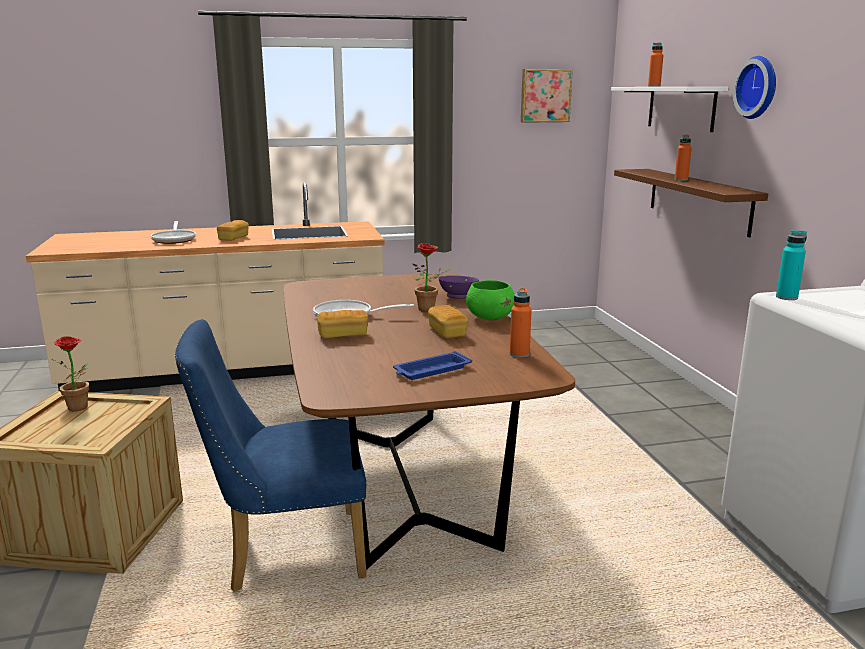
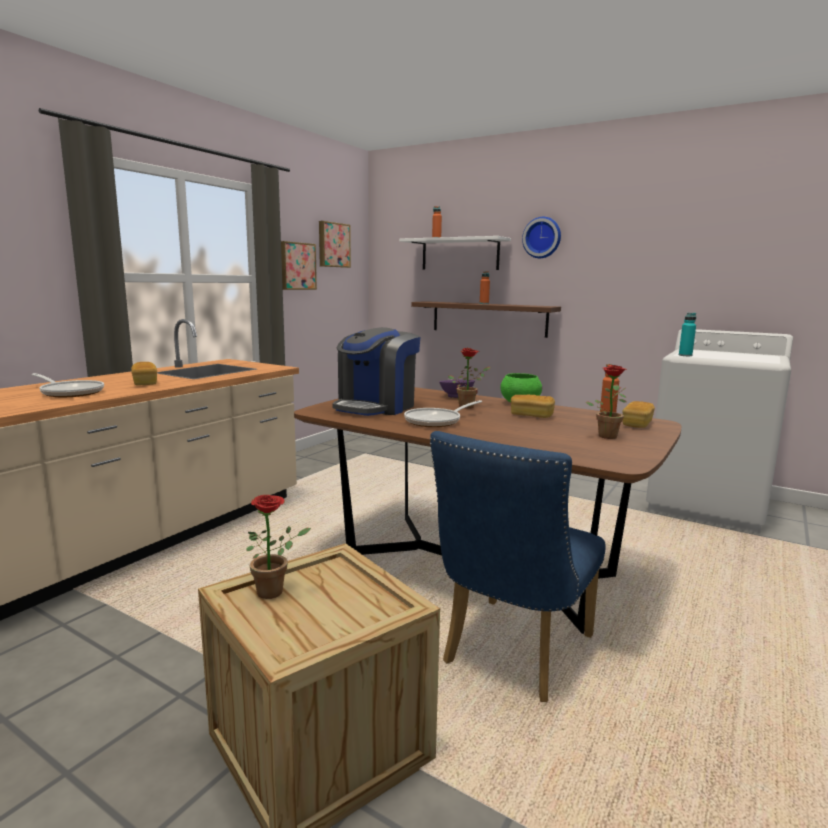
camera: 45 degrees left, 5 degrees down
(343, 335) = (481, 432): bread -> bread (637, 424)
(355, 291) = (376, 407): none -> coffee machine
(431, 370) = (606, 435): blue tray -> potted plant
(484, 123) = (296, 266): none -> picture

